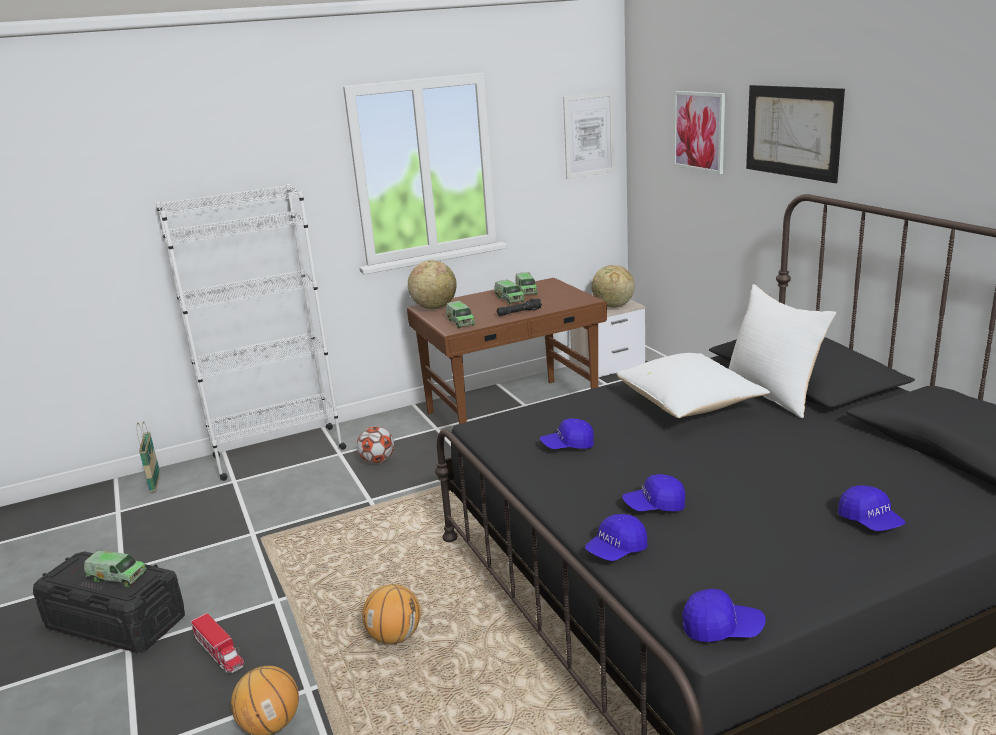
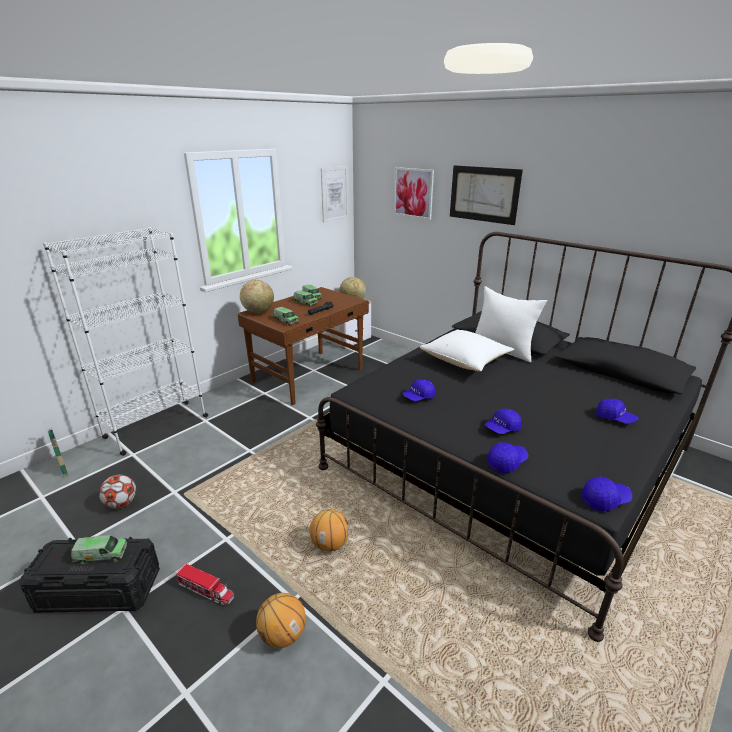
camera: 25 degrees left, 5 degrees up
(378, 461) = (237, 421): football -> football (121, 504)
(616, 550) = (506, 462): blue cap -> blue cap turned 150 degrees counterclockwise

